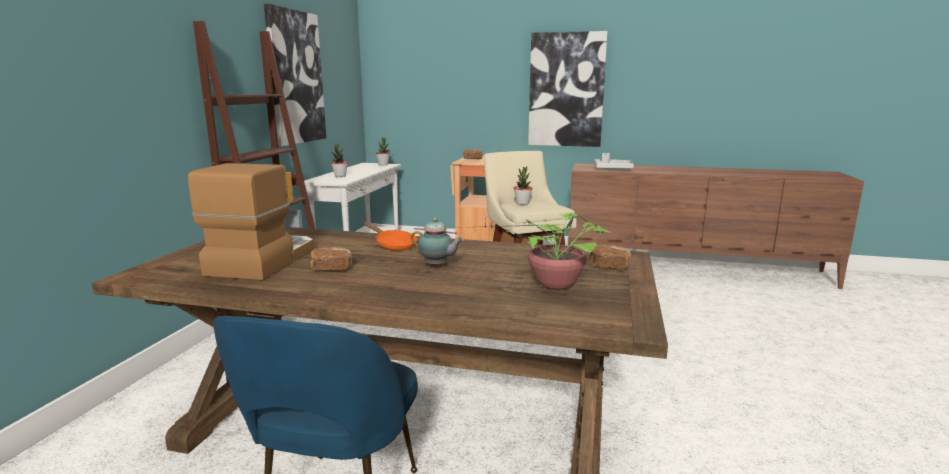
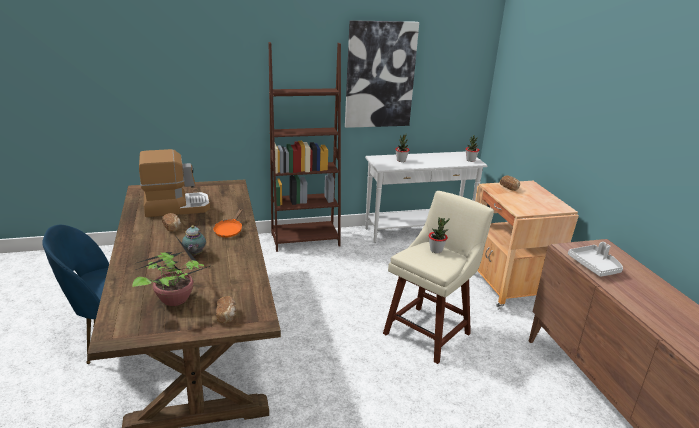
camera: 60 degrees right, 10 degrees up
(566, 90) = (626, 149): picture -> none

